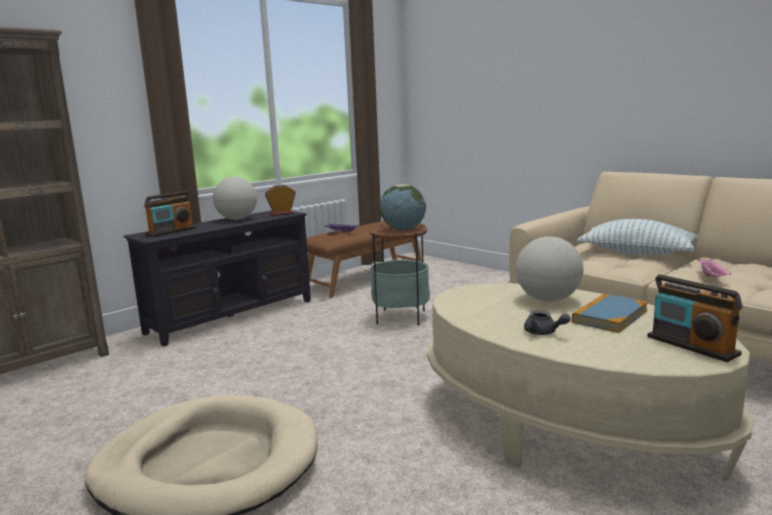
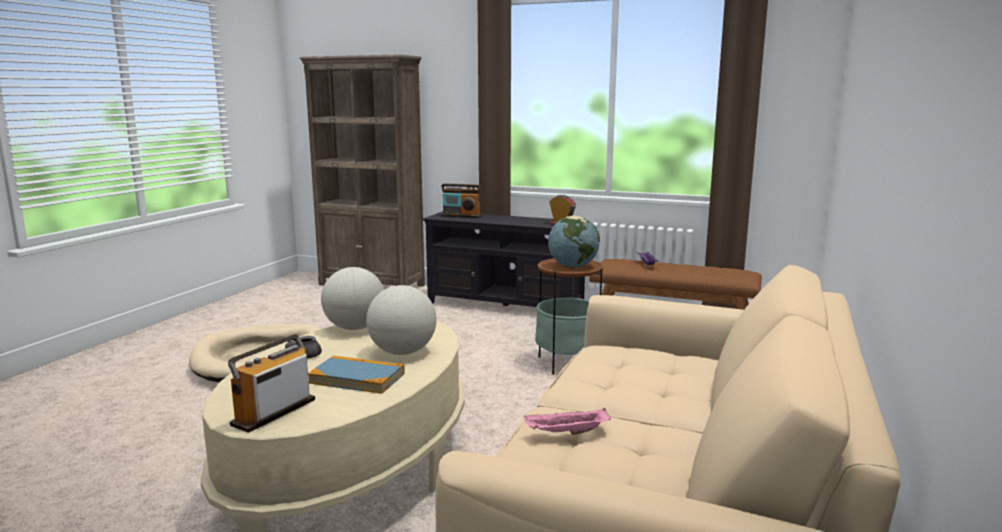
camera: 65 degrees right, 0 degrees up
(237, 219) = (524, 219): globe -> globe (355, 328)
(637, 253) = (673, 389): pillow -> none

